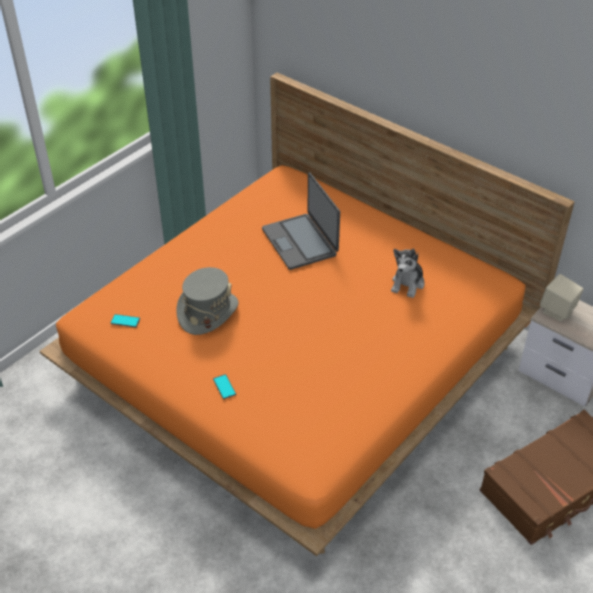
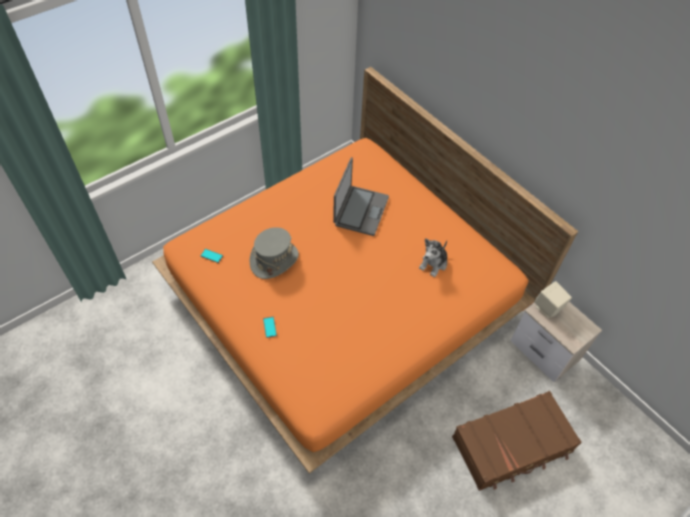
camera: 10 degrees right, 10 degrees up
(300, 242) = (360, 211): laptop -> laptop turned 150 degrees counterclockwise

